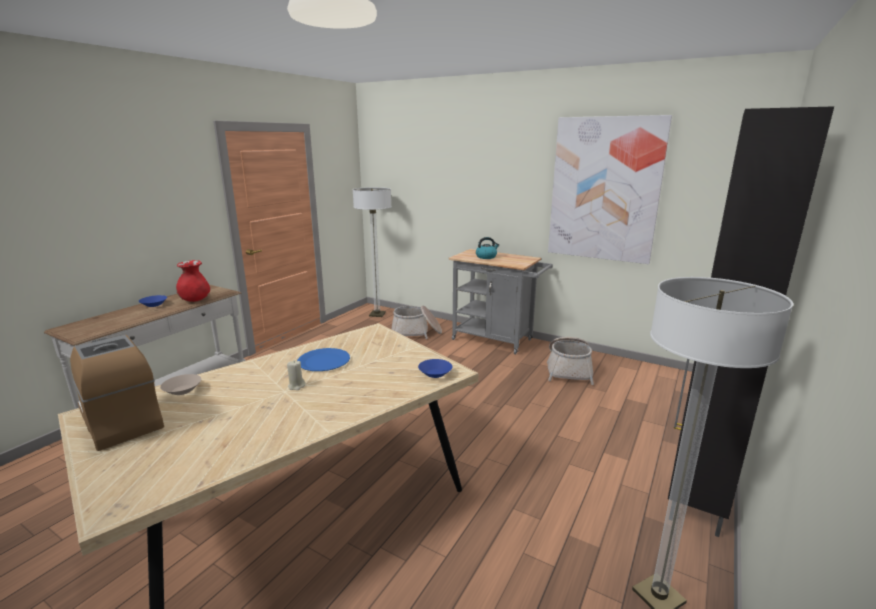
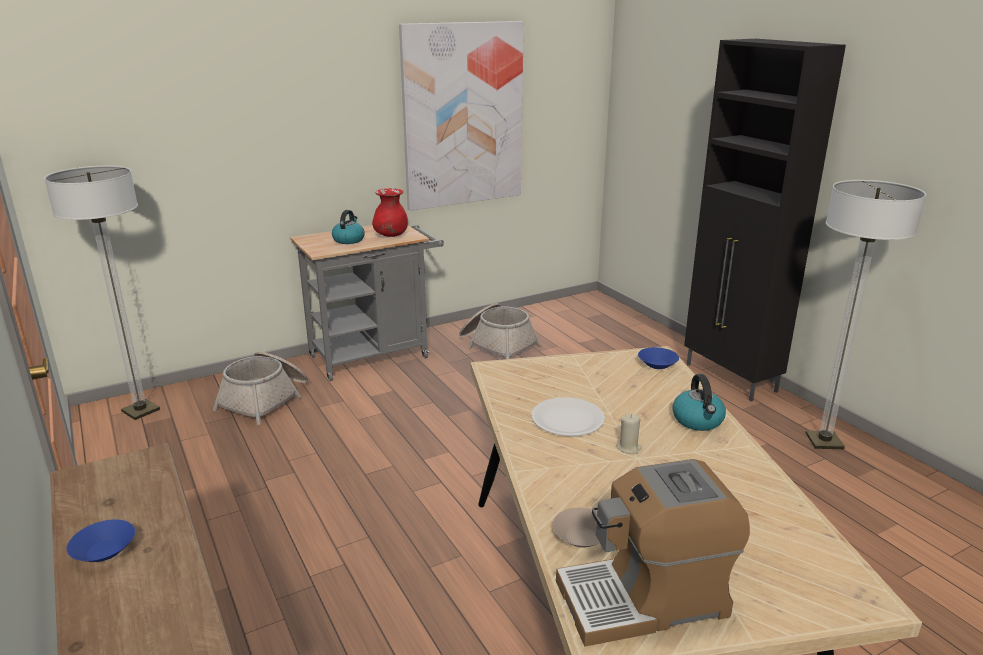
camera: 60 degrees left, 5 degrees up
(195, 300) = (150, 496): red vase -> red vase (391, 235)
(324, 361) = (567, 419): blue plate -> white plate
(354, 403) = (698, 420): none -> kettle

